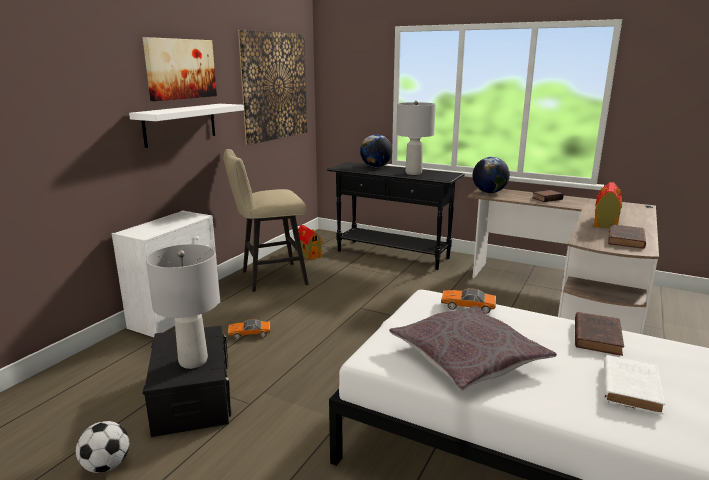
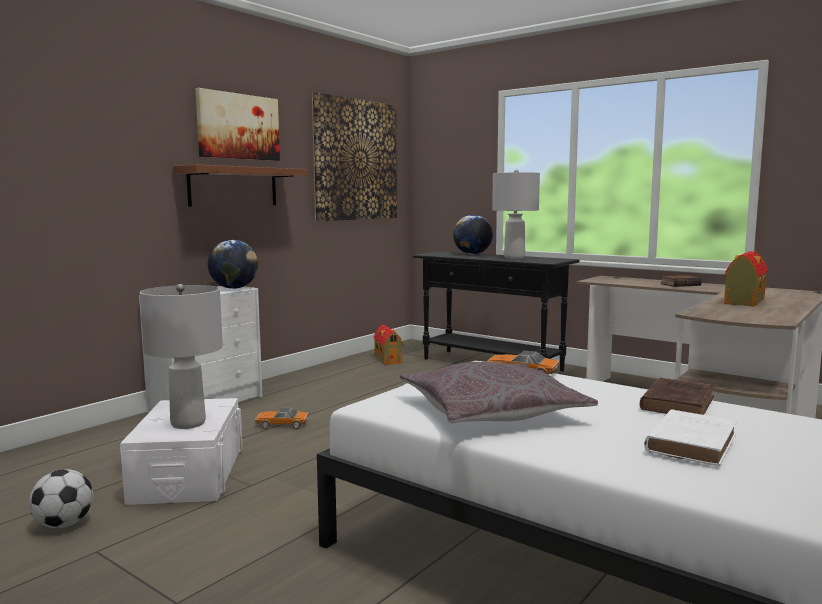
camera: 10 degrees right, 10 degrees down
(180, 124) = (233, 187): white shelf -> brown shelf
(191, 396) = (188, 474): black storage box -> white storage box
(269, 278) = (329, 378): beige stool -> none
(489, 192) = (607, 279): globe -> globe (234, 288)
(626, 240) = (760, 313): brown book -> none

